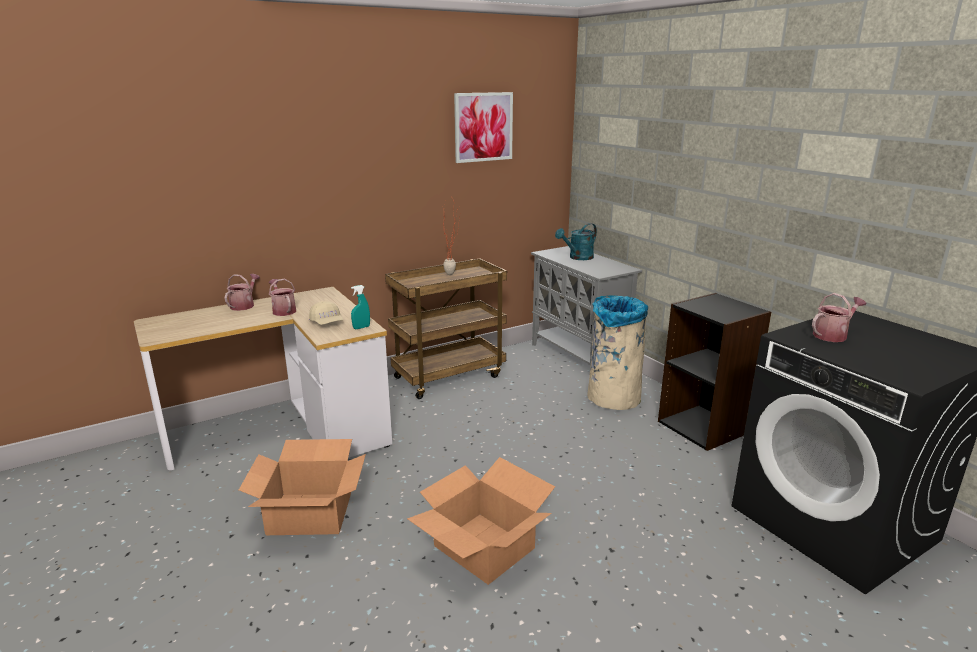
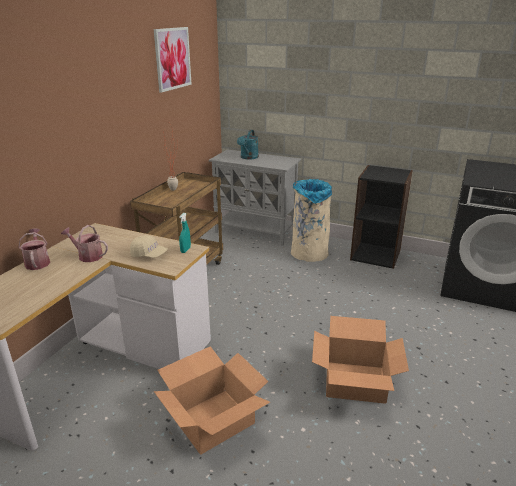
camera: 35 degrees left, 5 degrees up
(832, 335) = (490, 176): watering can -> none

